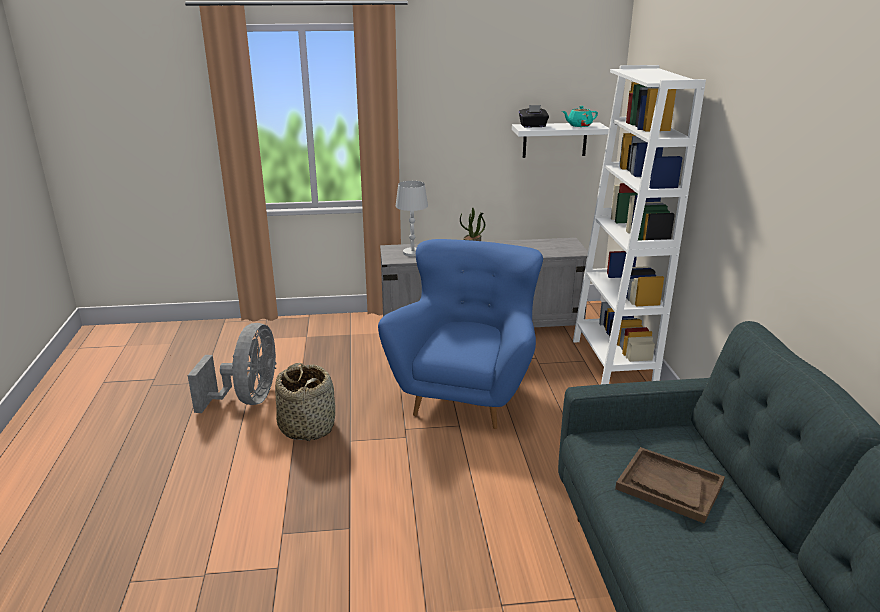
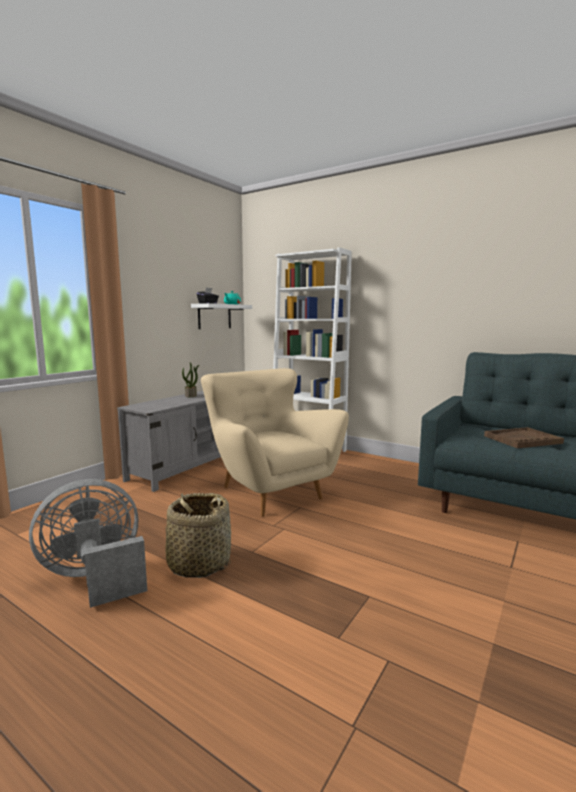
camera: 50 degrees left, 15 degrees down
(248, 399) = (95, 578): grey fan -> grey fan turned 75 degrees counterclockwise
(412, 253) = (156, 404): white table lamp -> none
(467, 393) = (269, 491): blue armchair -> beige armchair

